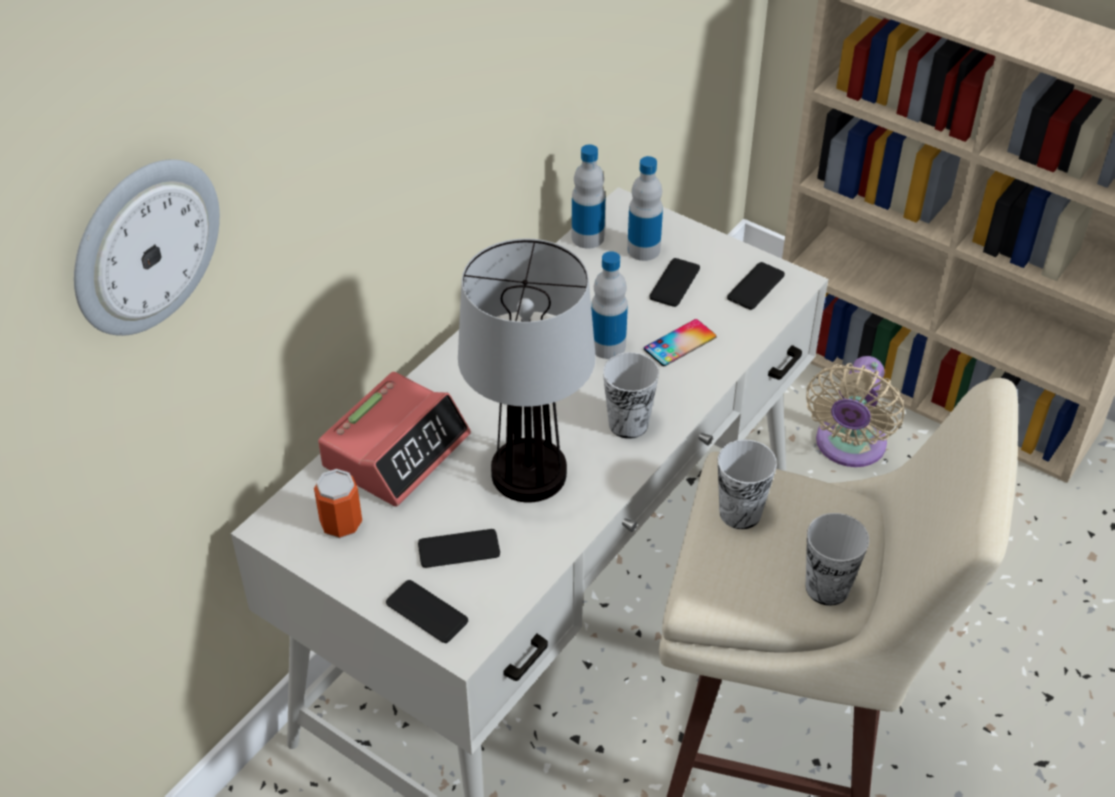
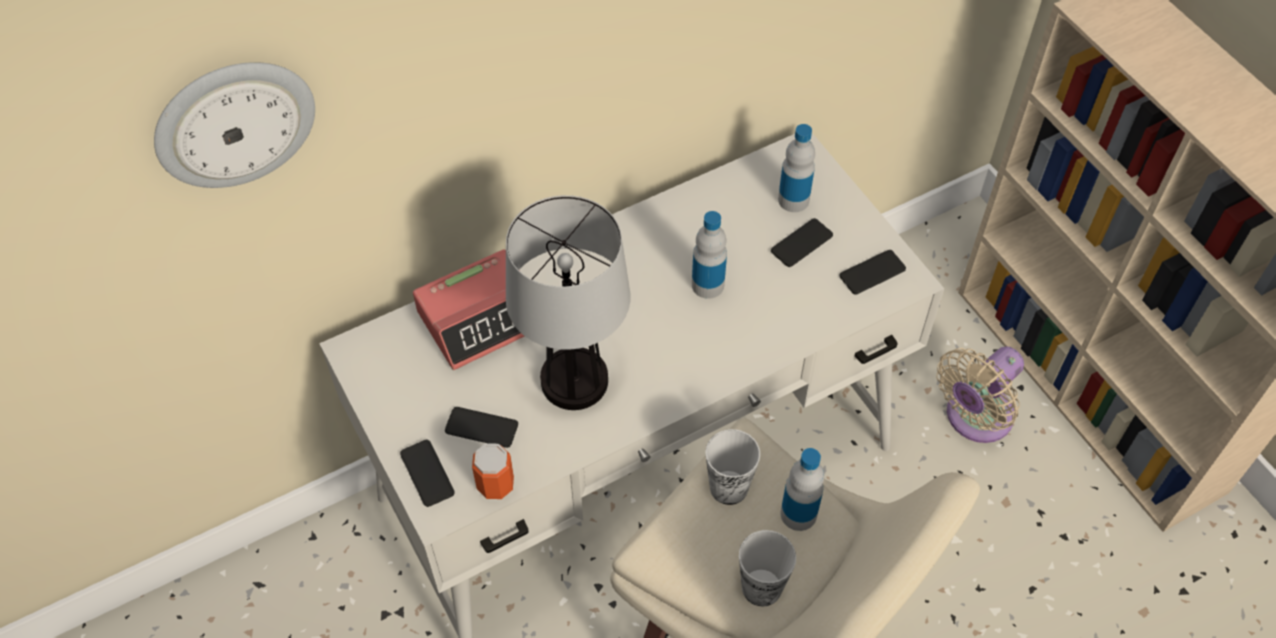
camera: 25 degrees right, 10 degrees up
(341, 524) = (404, 368): can -> can (495, 484)
(587, 237) = (751, 170): bottle -> bottle (798, 514)
(628, 424) = (682, 366): cup -> none
(680, 343) = (771, 304): phone -> none

